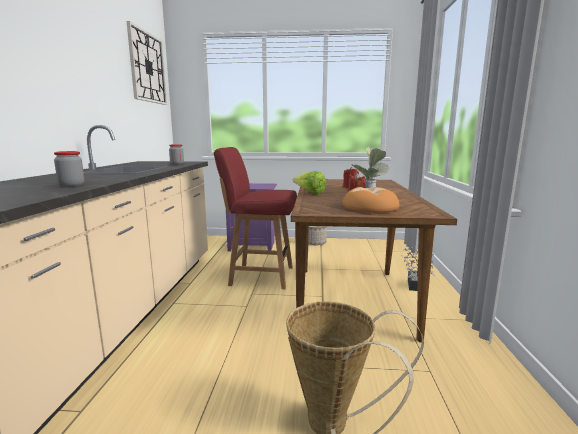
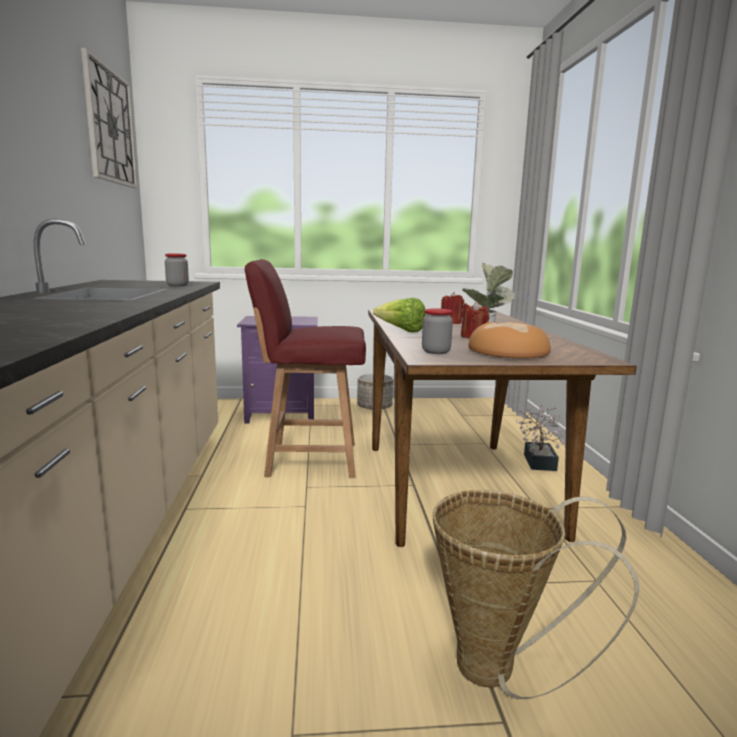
camera: 10 degrees left, 0 degrees up
(72, 185) = (58, 320): jar -> jar (436, 352)

